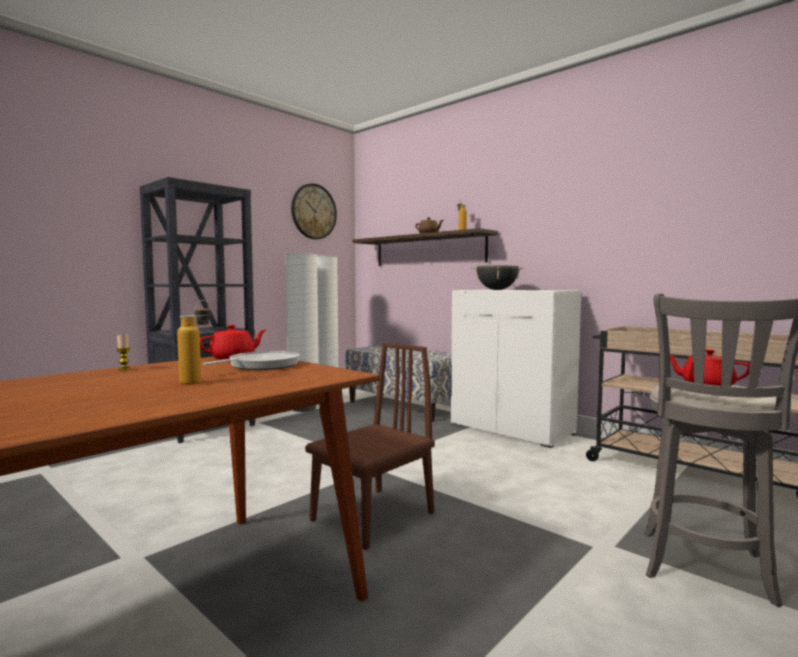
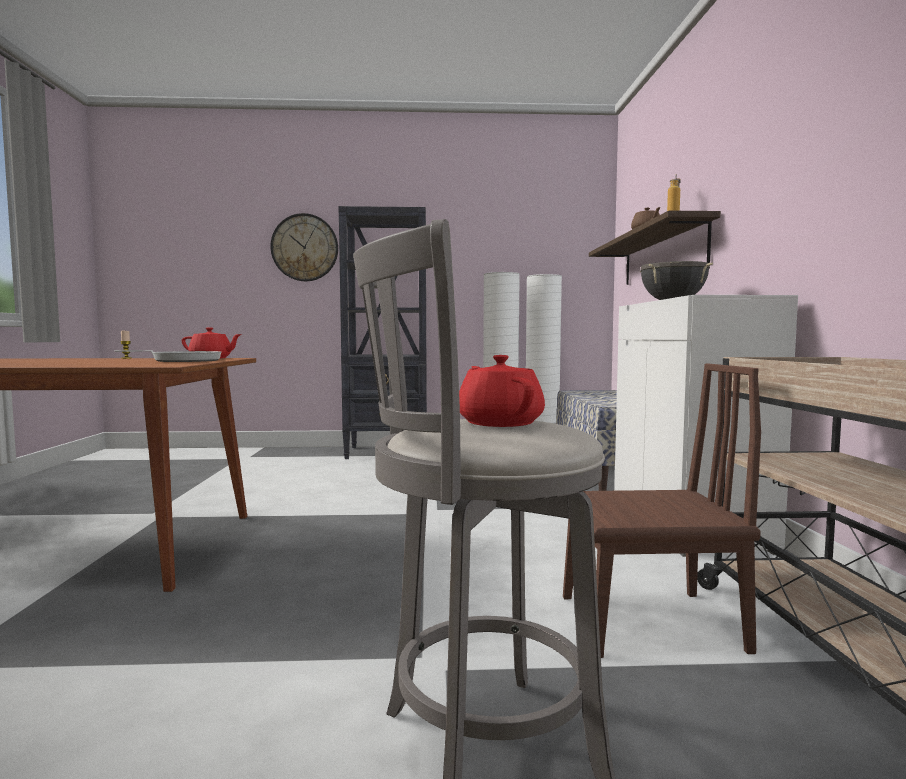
camera: 45 degrees right, 0 degrees up
(197, 381) = (92, 362): bottle -> none
(313, 211) = (548, 223): wall clock -> wall clock (304, 247)
(372, 516) = (320, 546): brown chair -> brown chair (649, 622)

